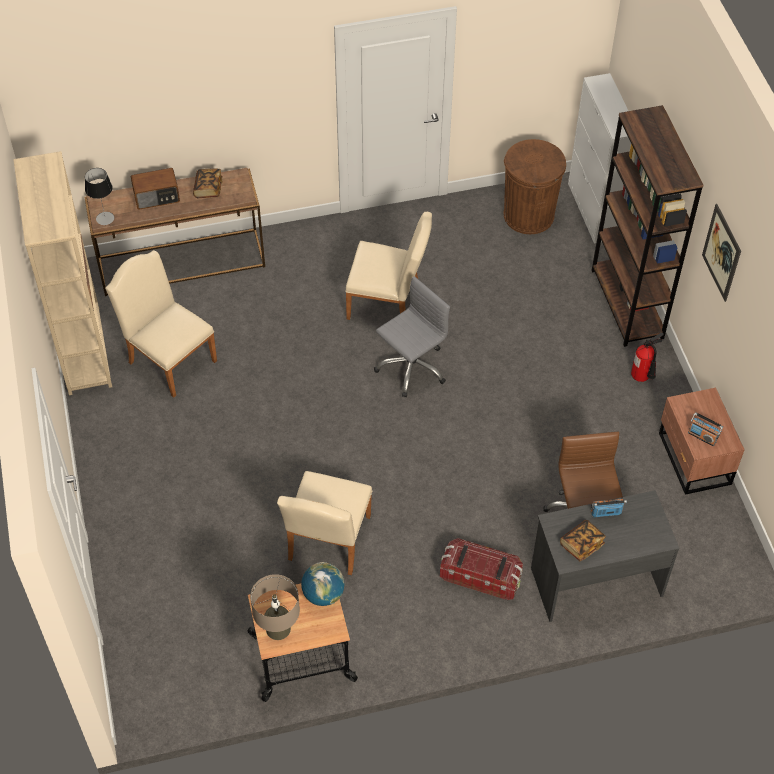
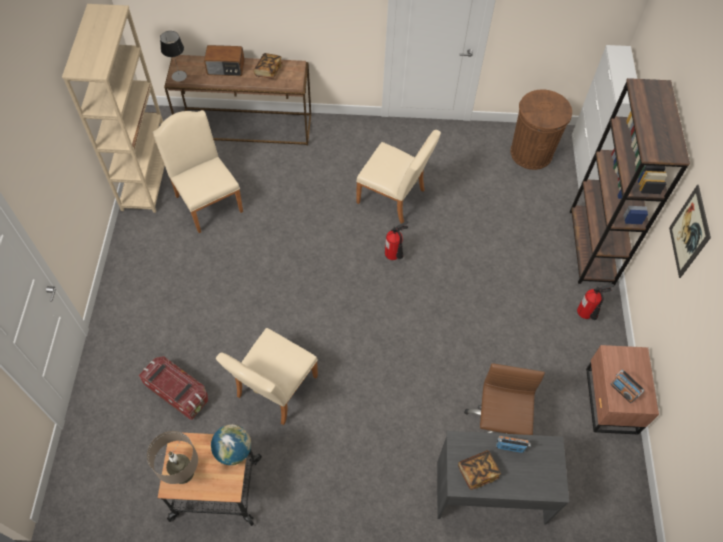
camera: 15 degrees right, 5 degrees up
(411, 367) = (394, 256): grey office chair -> fire extinguisher
(480, 577) = (391, 458): storage box -> storage box (177, 392)

